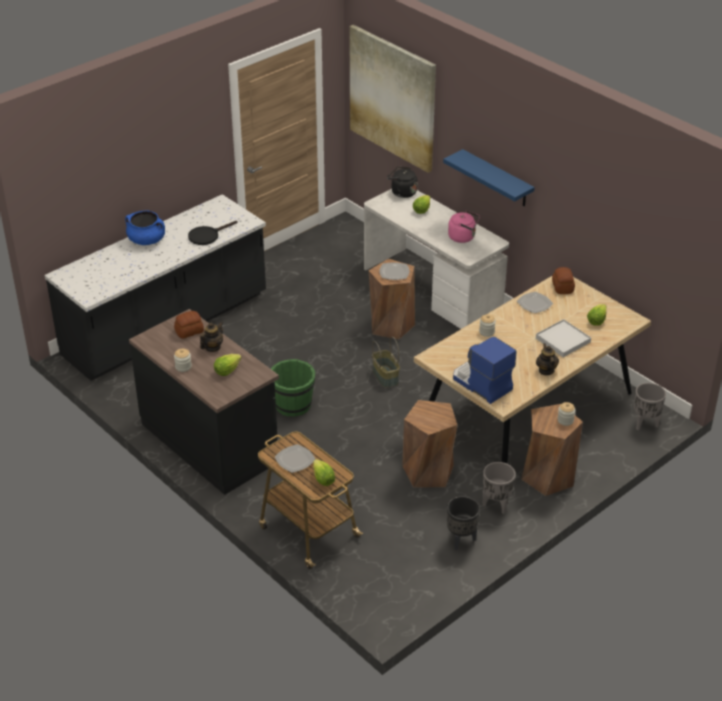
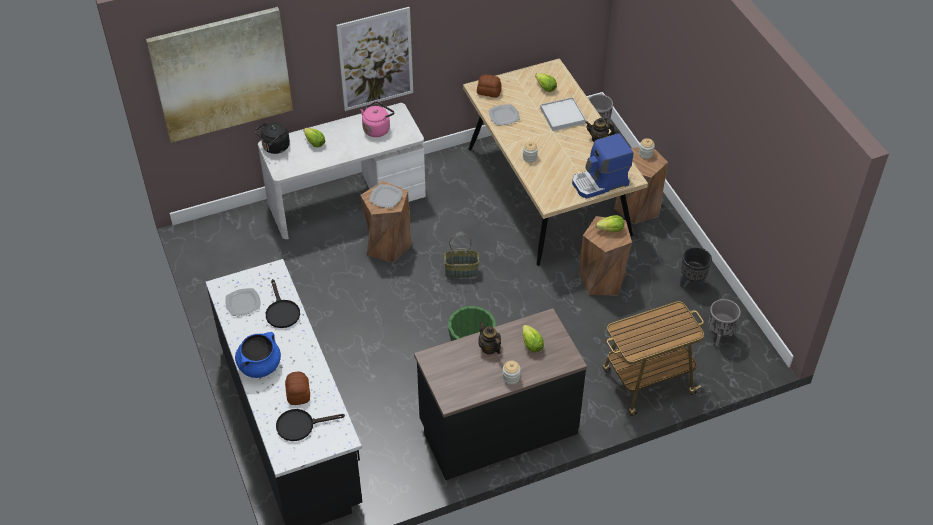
camera: 70 degrees left, 10 degrees up
(95, 274) = (300, 425): none -> black frying pan
(189, 331) = (454, 360): bread -> bread (298, 393)
(295, 460) = (647, 336): plate -> plate (243, 303)
(323, 479) = (679, 323): lettuce -> lettuce (611, 230)
(496, 505) = (659, 249): grey planter -> grey planter (719, 336)
(497, 179) = (376, 59): blue shelf -> picture

